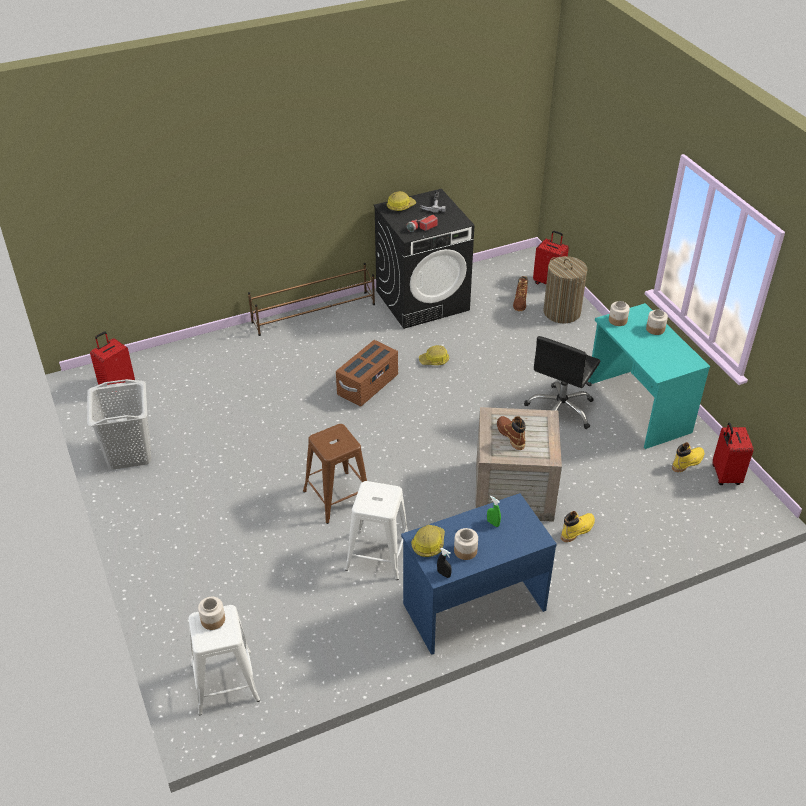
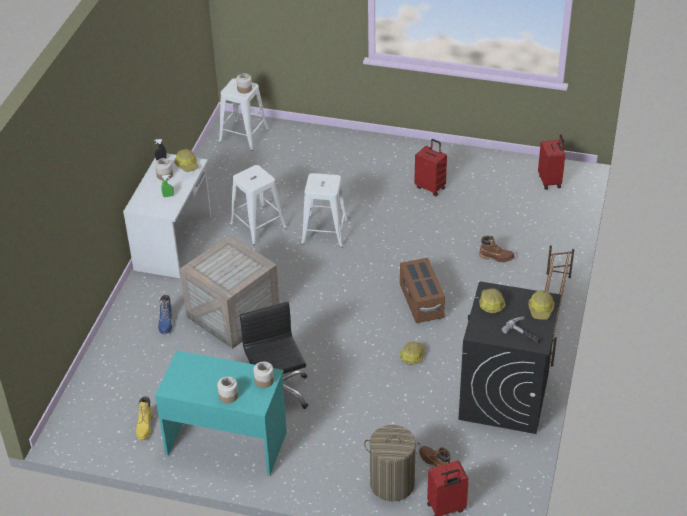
camera: 130 degrees right, 0 degrees up
(129, 453) = (467, 163): grey laundry basket -> none
(337, 497) = (324, 232): brown stool -> white stool
(422, 227) = (491, 304): flashlight -> hard hat
(473, 605) = (174, 243): blue desk -> white desk
(510, 435) = (233, 262): brown boot -> brown boot (496, 257)
(577, 530) = (166, 323): yellow boot -> blue boot
(725, 475) = (109, 438): red suitcase -> red suitcase (430, 187)

